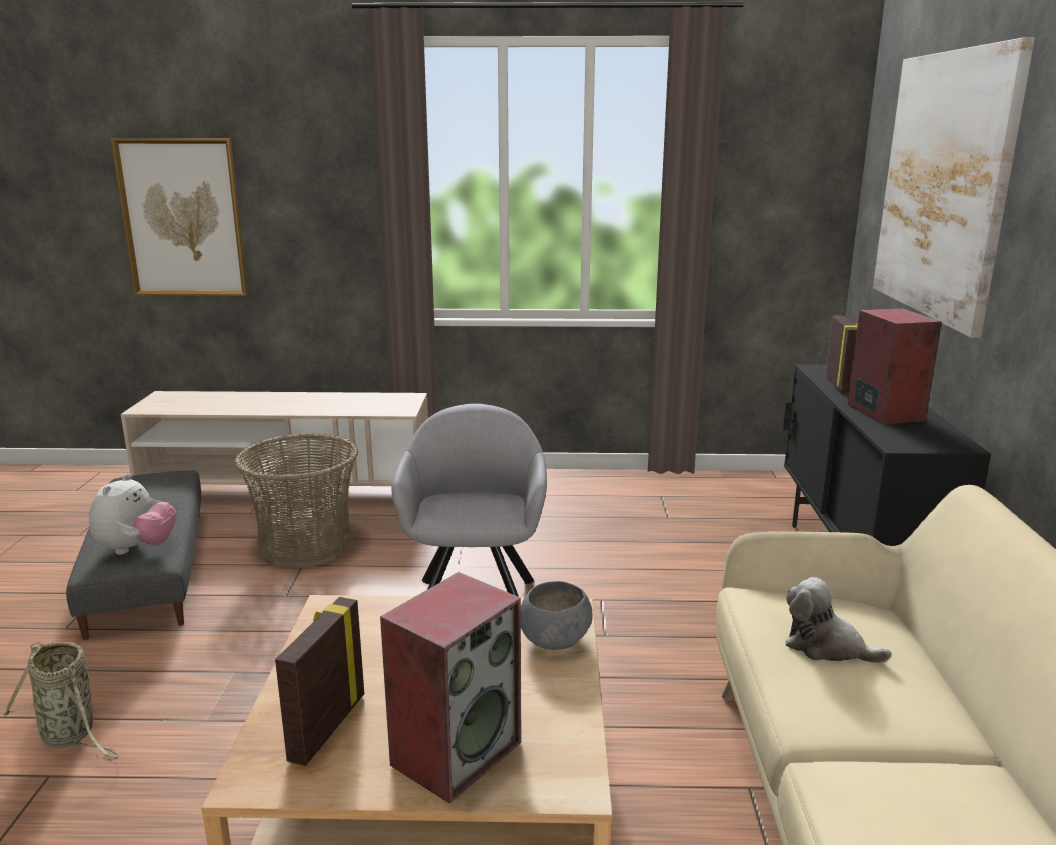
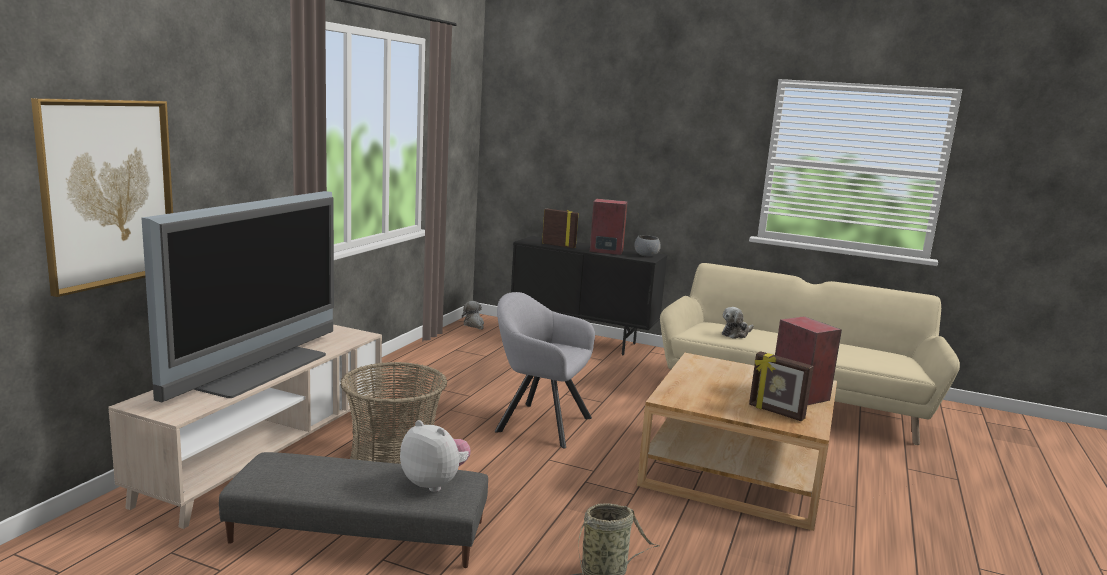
camera: 70 degrees left, 5 degrees down
(265, 404) = (259, 369): none -> television
(553, 640) = (719, 365): grey bowl -> grey bowl (646, 255)
(774, 483) = (474, 325): none -> plush toy
(943, 186) = (587, 136): picture -> none

